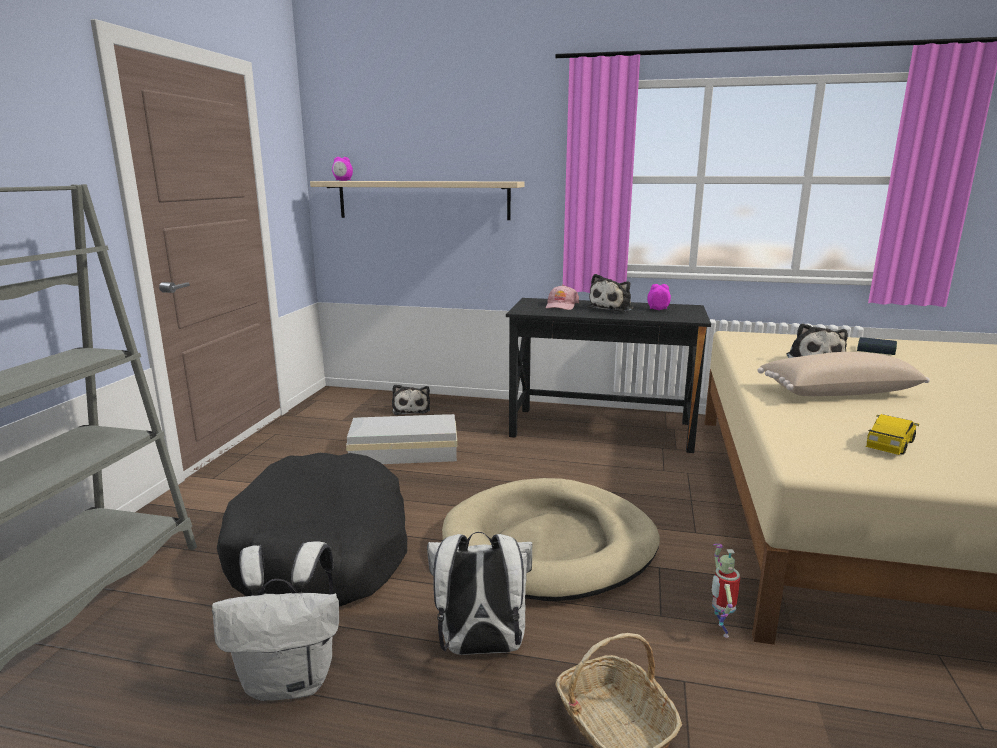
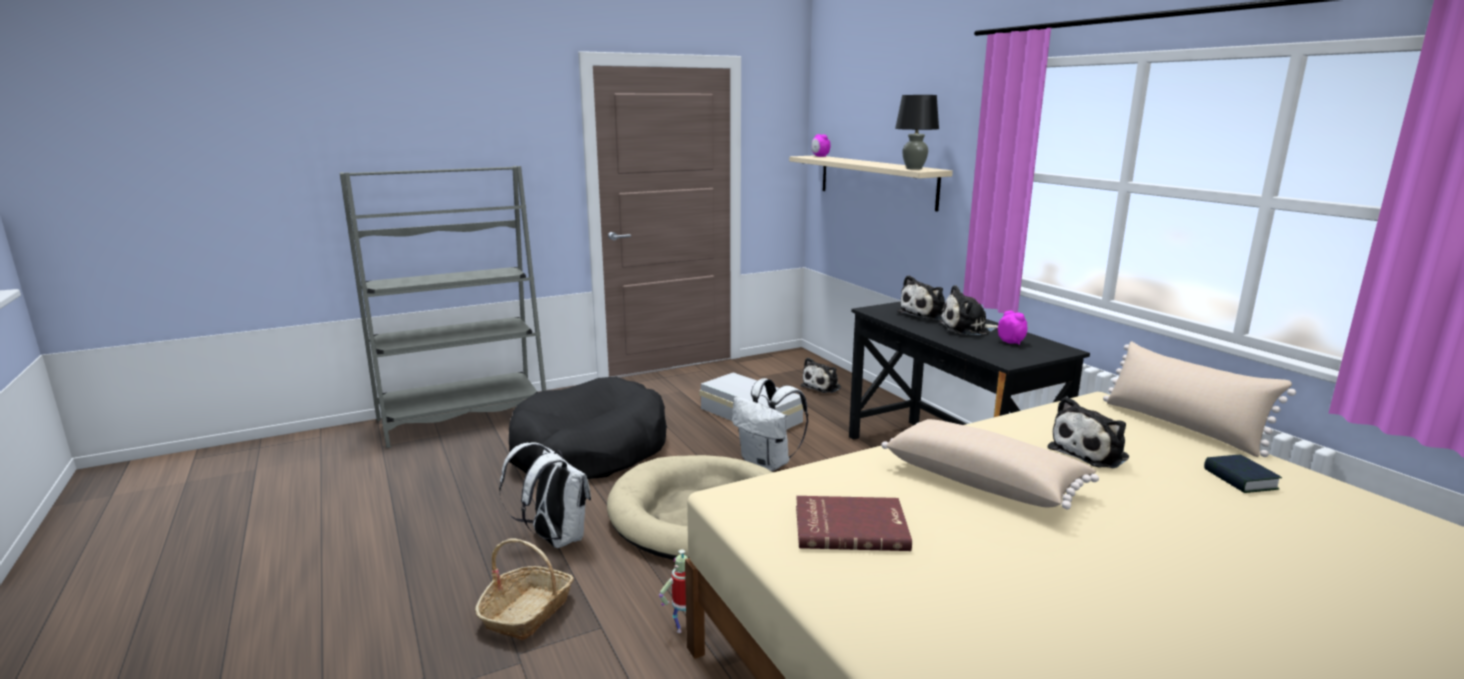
camera: 50 degrees right, 0 degrees up
(292, 680) = (470, 498): white backpack -> white backpack (768, 464)
(495, 181) = (914, 168): none -> black table lamp
(561, 306) = (926, 314): pink cap -> plush toy
(793, 335) = (1182, 426): none -> beige pillow
(889, 444) = (850, 526): toy car -> red book

